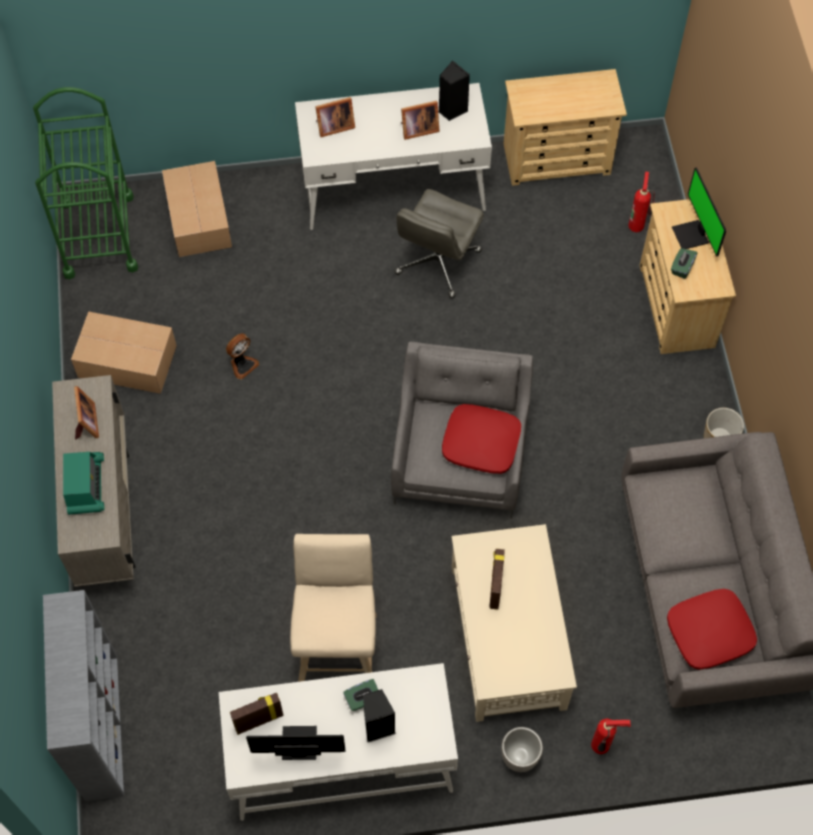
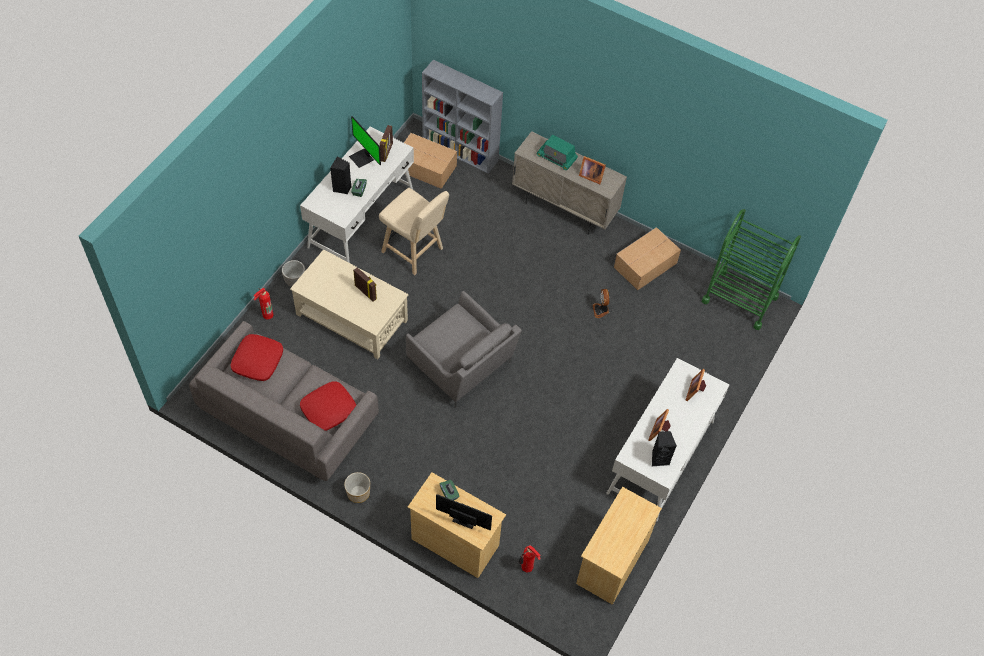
camera: 125 degrees right, 5 degrees down
(199, 217) = (716, 350): cardboard box -> cardboard box (426, 168)
(298, 745) = (362, 158): monitor -> monitor turned 105 degrees clockwise
(437, 263) = (589, 442): grey office chair -> none
(481, 443) = (446, 345): red pillow -> red pillow (328, 410)

